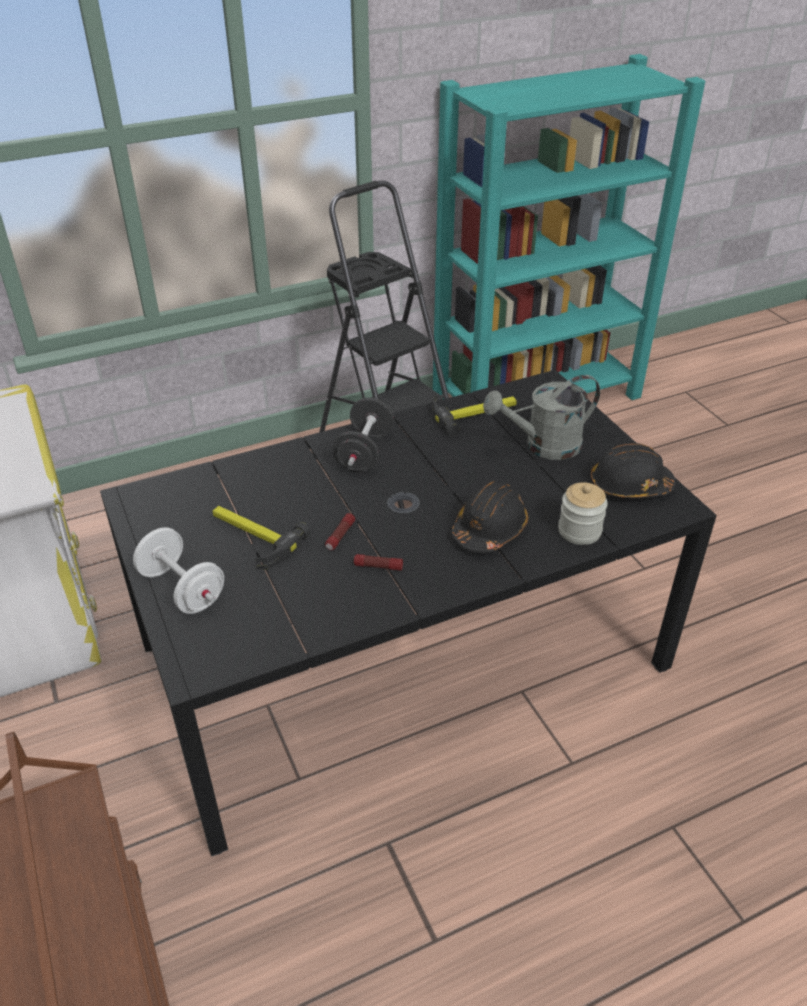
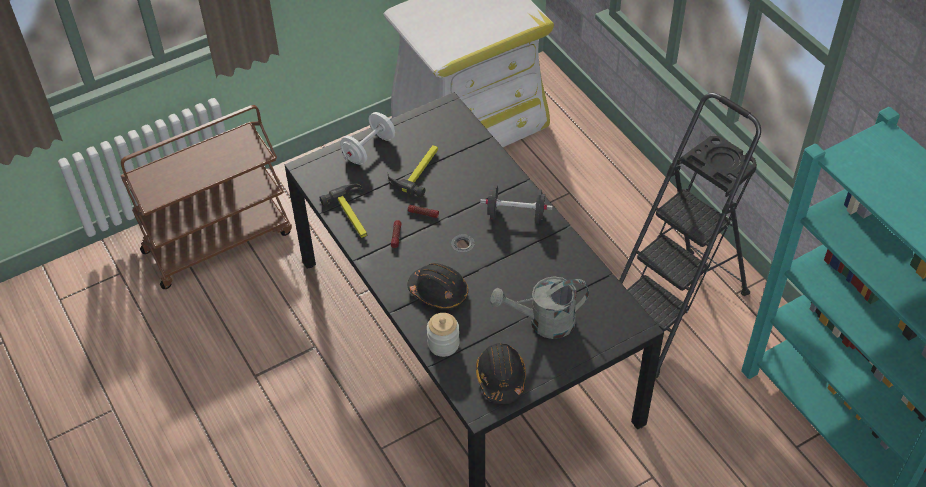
camera: 85 degrees right, 10 degrees up
(474, 413) = (581, 277): hammer -> hammer (353, 215)
(543, 446) = (543, 323): grey watering can -> grey watering can turned 75 degrees counterclockwise

